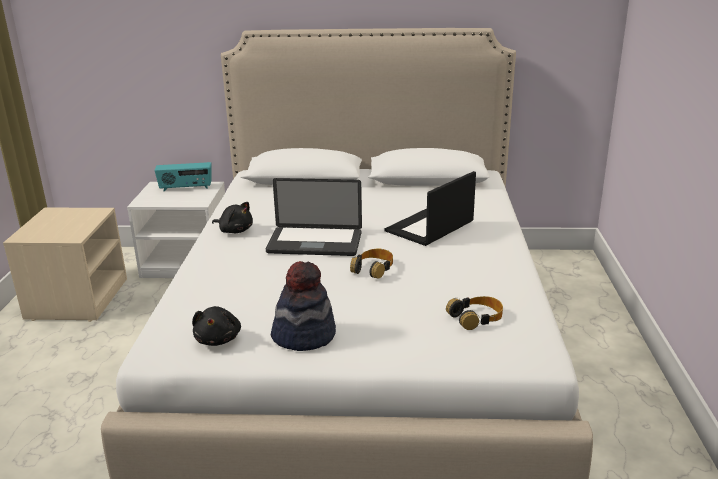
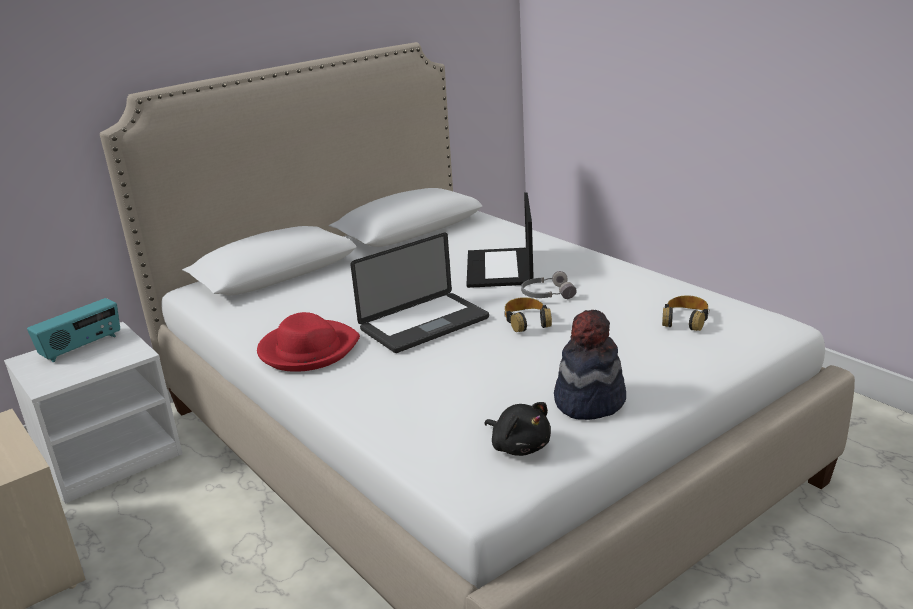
camera: 40 degrees left, 0 degrees up
(235, 230) = (308, 349): black plush toy -> red hat
(422, 257) = (546, 294): none -> grey headphones

